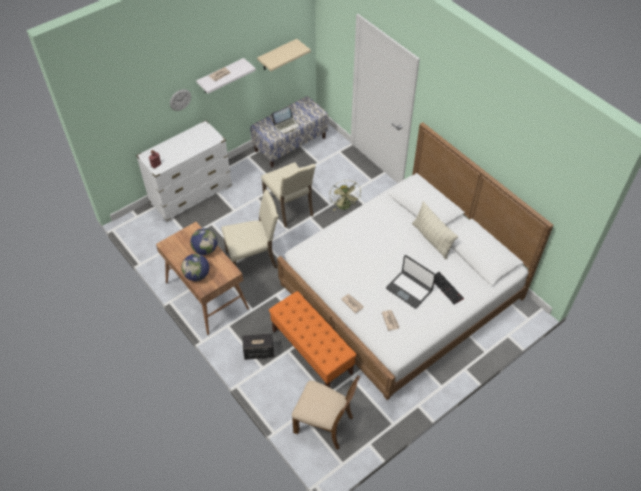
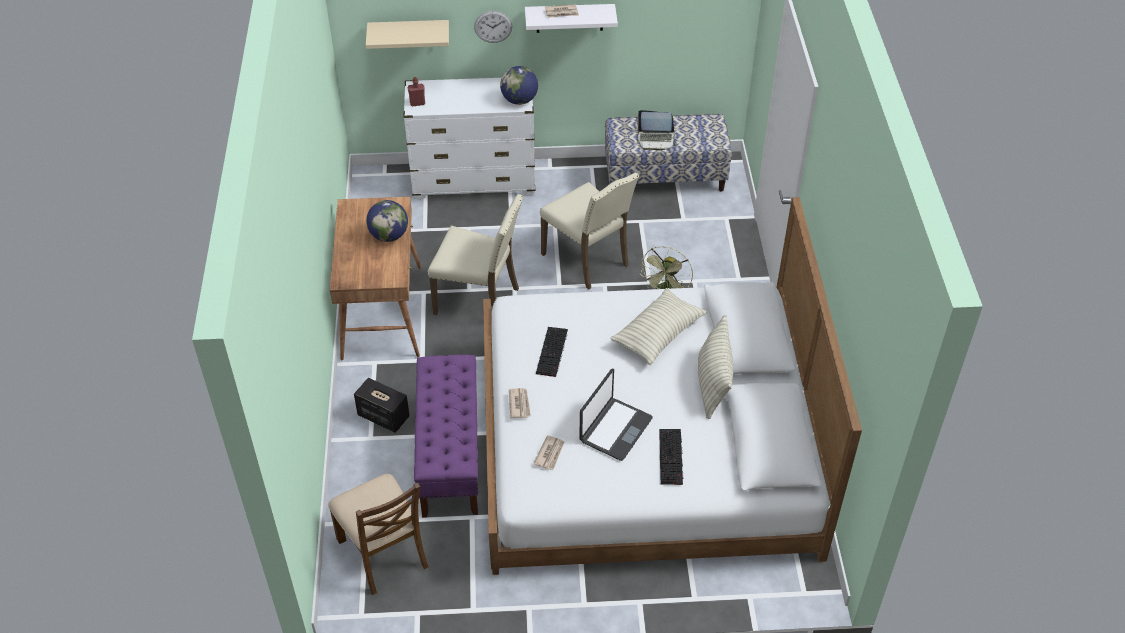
camera: 35 degrees right, 5 degrees down
(197, 275) = (350, 261): globe -> globe (519, 100)
(277, 55) = (678, 24): beige shelf -> beige shelf (409, 33)
(290, 208) = (588, 260): beige chair -> beige chair turned 45 degrees counterclockwise
(312, 352) = (450, 455): orange bench -> purple bench
(344, 267) = (552, 352): none -> keyboard
(386, 229) = (658, 334): none -> pillow
(409, 289) = (615, 429): laptop -> laptop turned 135 degrees counterclockwise

